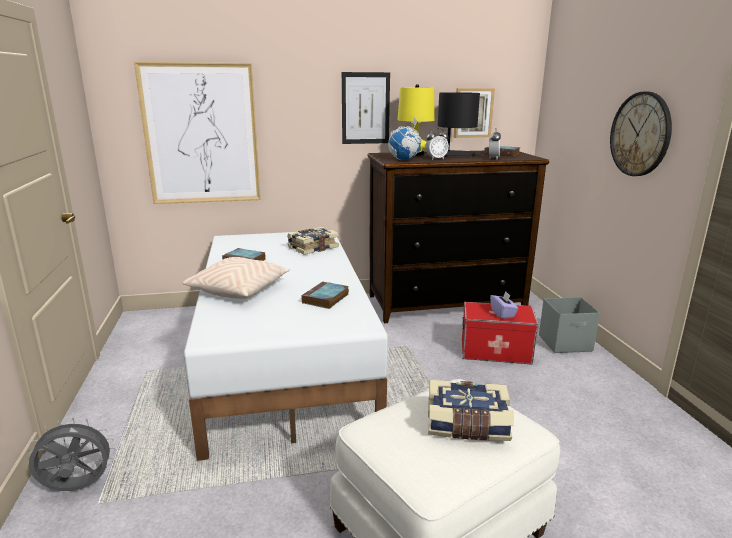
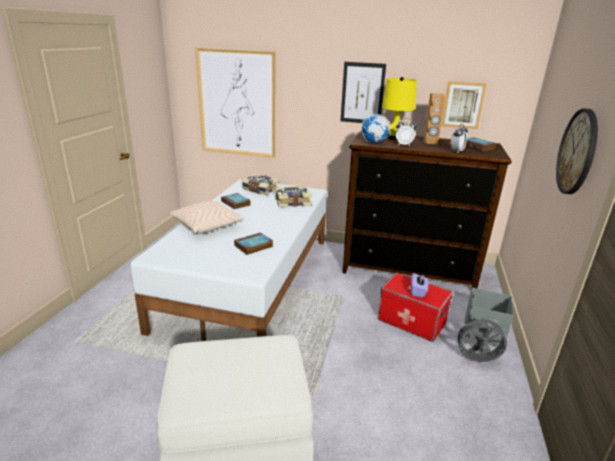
camera: 25 degrees right, 5 degrees up
(77, 489) = (72, 328): grey fan -> grey fan (476, 360)
(455, 154) = (430, 142): black table lamp -> brown speaker
(467, 424) = (248, 372): book -> book (260, 190)

